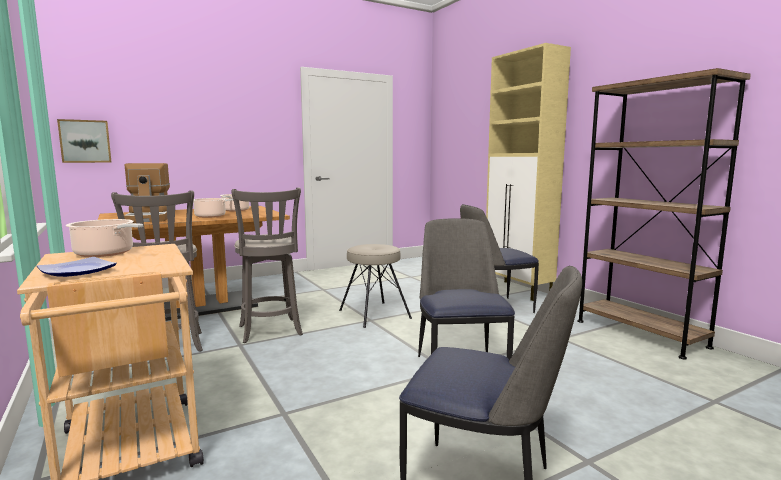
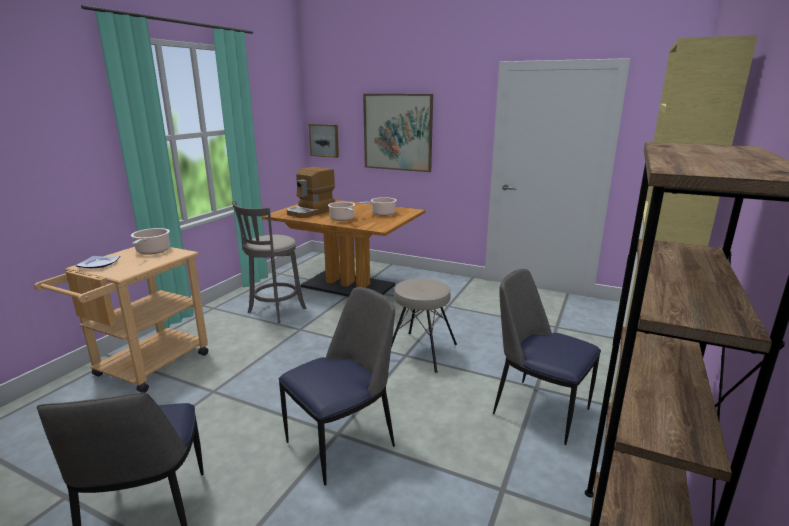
camera: 55 degrees right, 10 degrees up
(198, 130) = (397, 132): none -> picture
(270, 332) = (333, 328): grey stool -> none

